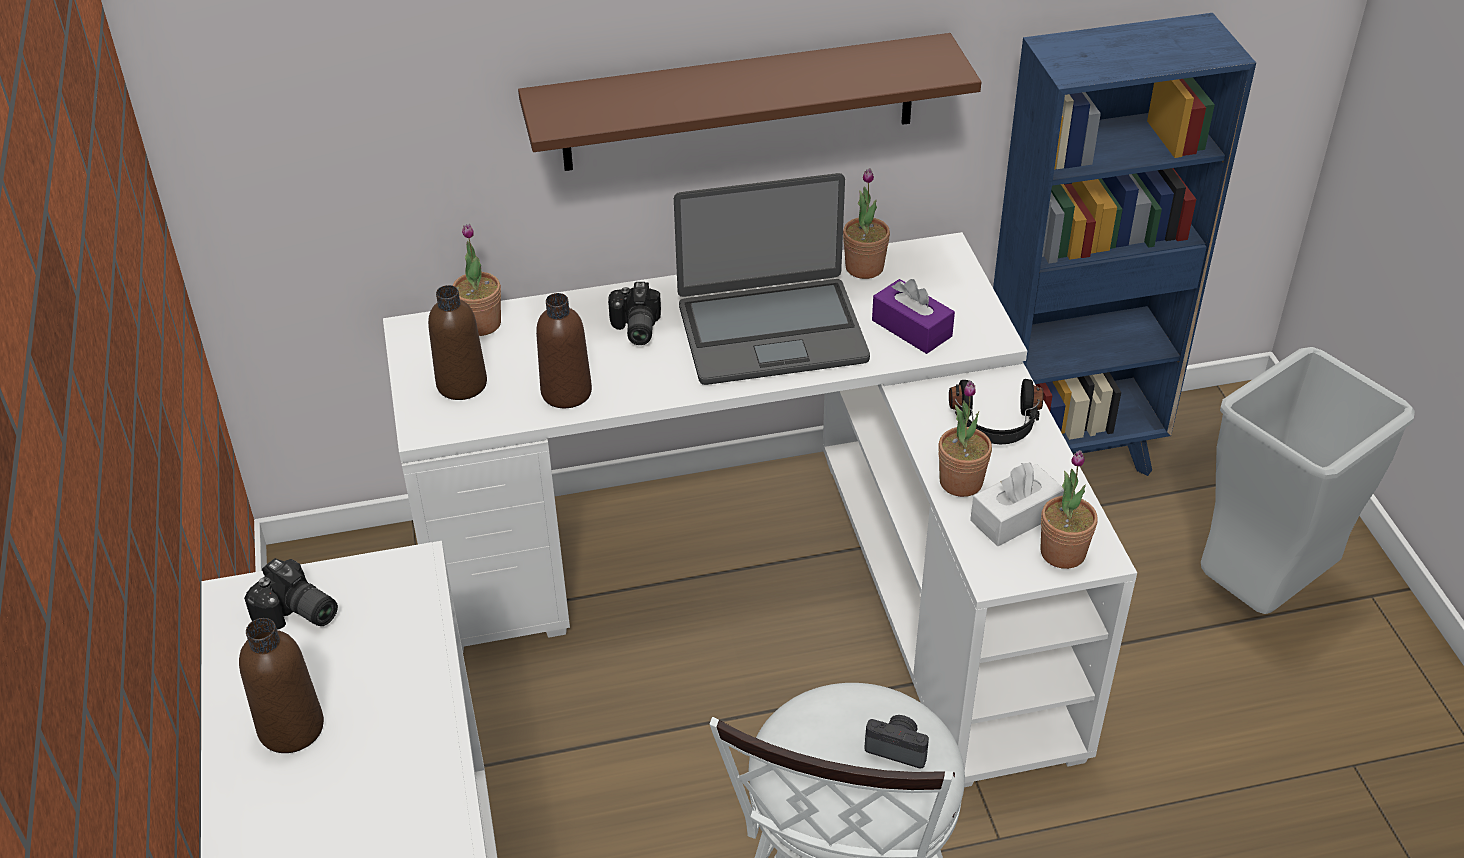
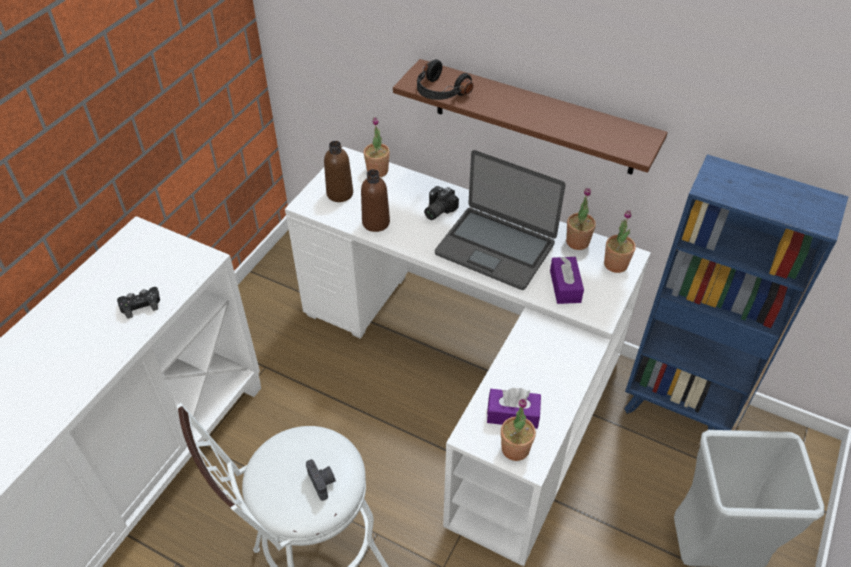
camera: 40 degrees right, 5 degrees up
(291, 728) = (94, 296): brown bottle -> none
(296, 614) = (148, 251): camera -> none
(389, 690) = (141, 305): none -> black game controller
(961, 482) = (507, 379): potted plant -> potted plant (615, 264)
(996, 425) = (558, 362): black headphones -> black headphones (440, 92)
(1015, 517) = (513, 414): white tissue box -> purple tissue box

